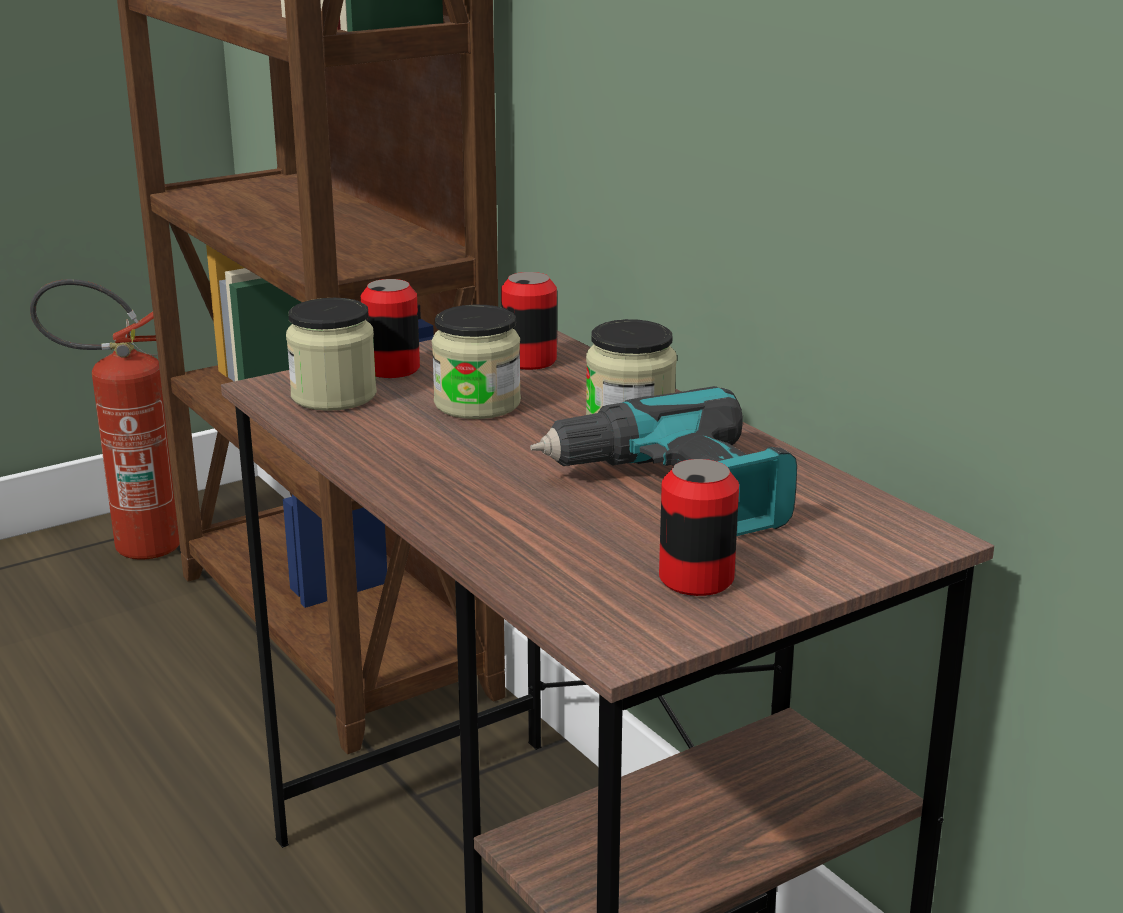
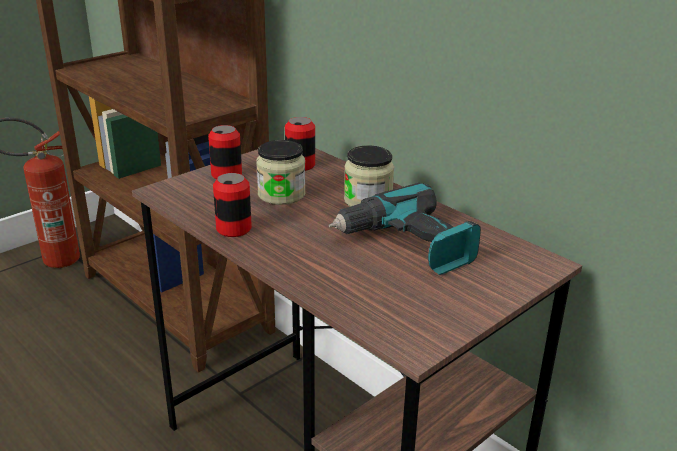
camera: 10 degrees left, 5 degrees up
(334, 395) = (199, 194): jar -> none
(696, 579) = (439, 299): can -> can (234, 229)

